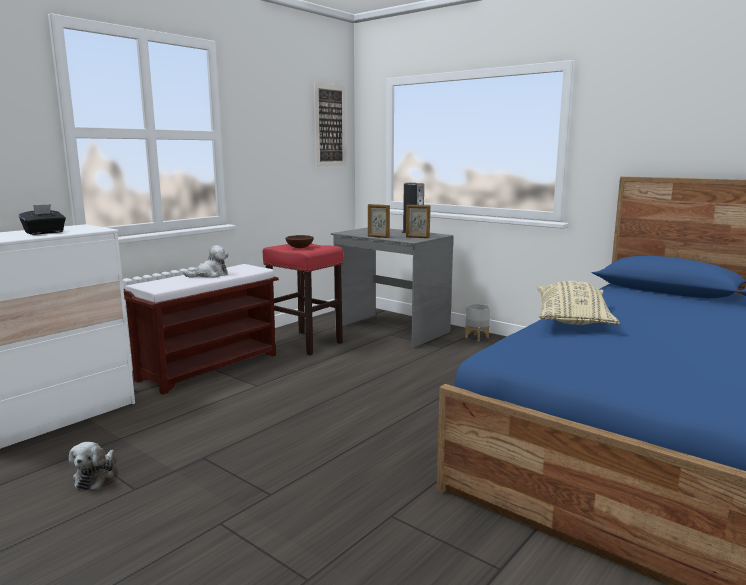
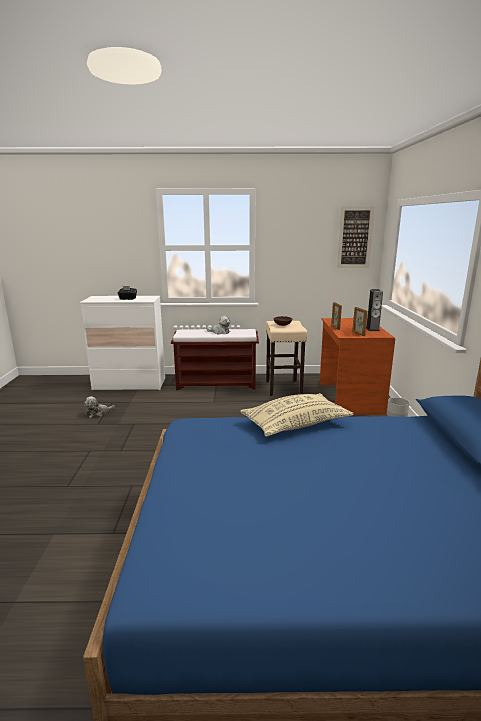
camera: 50 degrees right, 5 degrees up
(304, 343) = (283, 387): red stool -> beige stool
(390, 330) = (349, 398): grey desk -> brown desk

